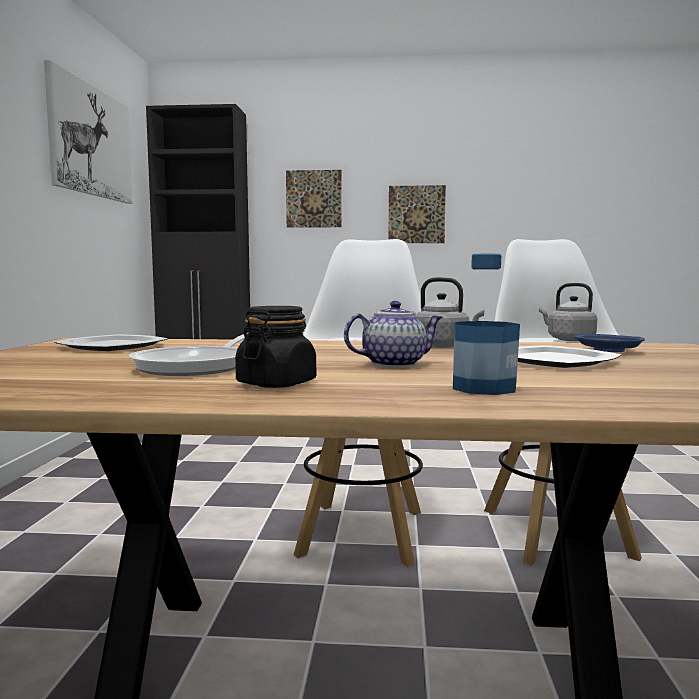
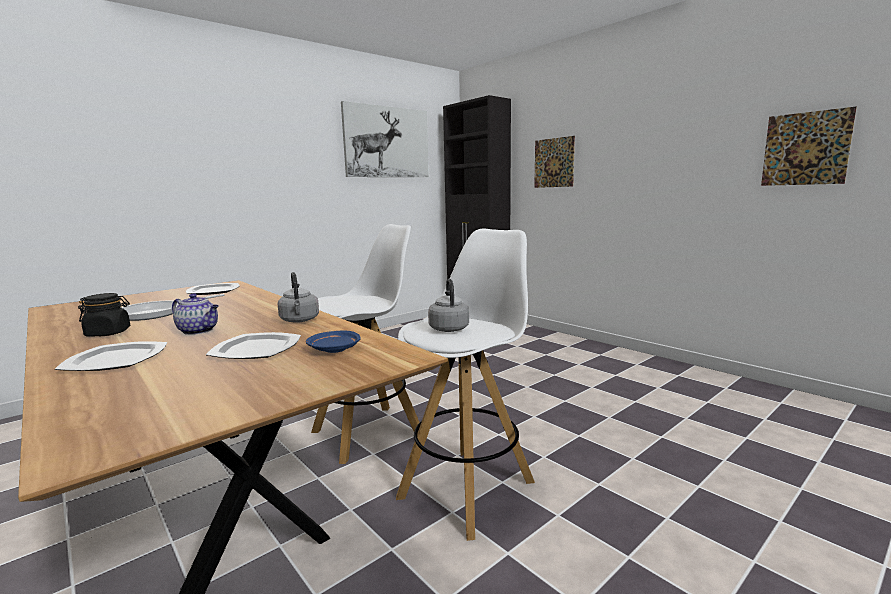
camera: 45 degrees right, 5 degrees up
(416, 214) = (635, 172): picture -> picture (805, 148)
(484, 388) = (117, 359): bottle -> plate

